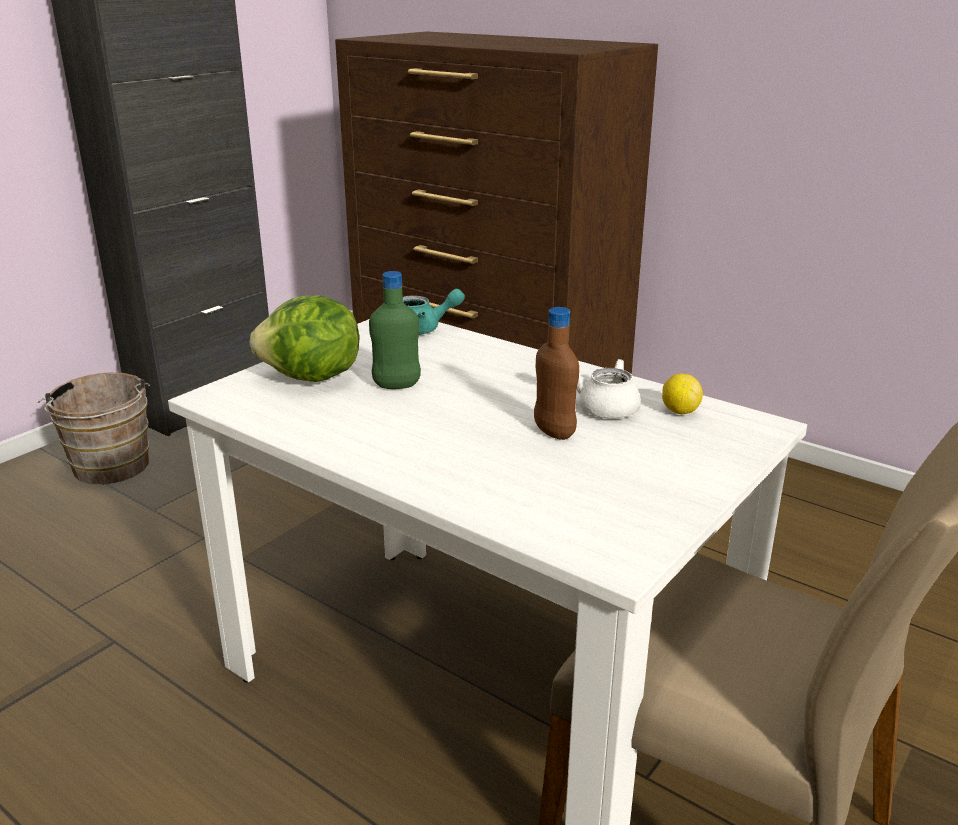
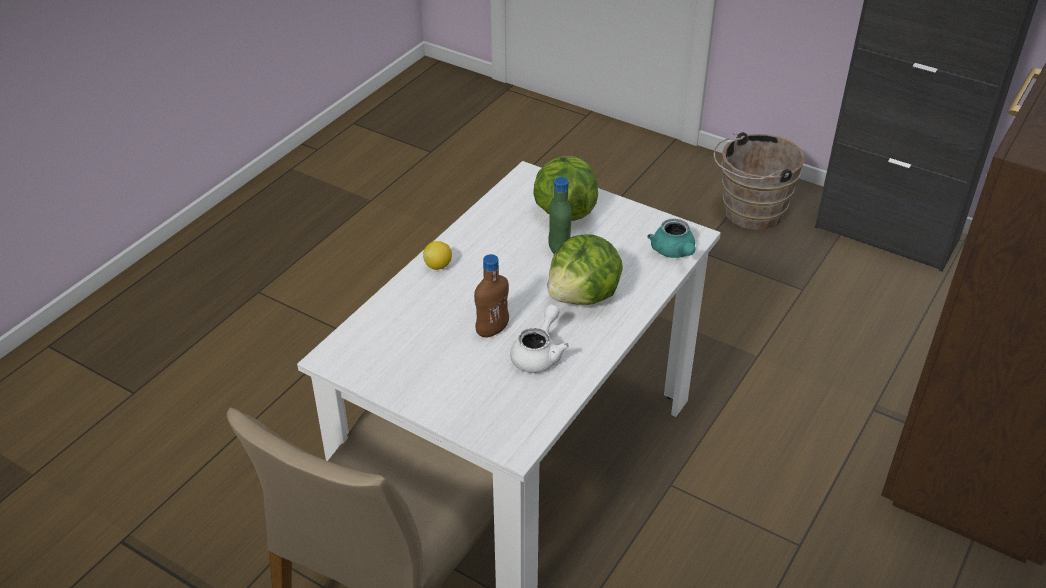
camera: 85 degrees right, 15 degrees up
(493, 377) = (584, 296): none -> lettuce
(680, 411) = (535, 399): lemon -> lemon (438, 266)

